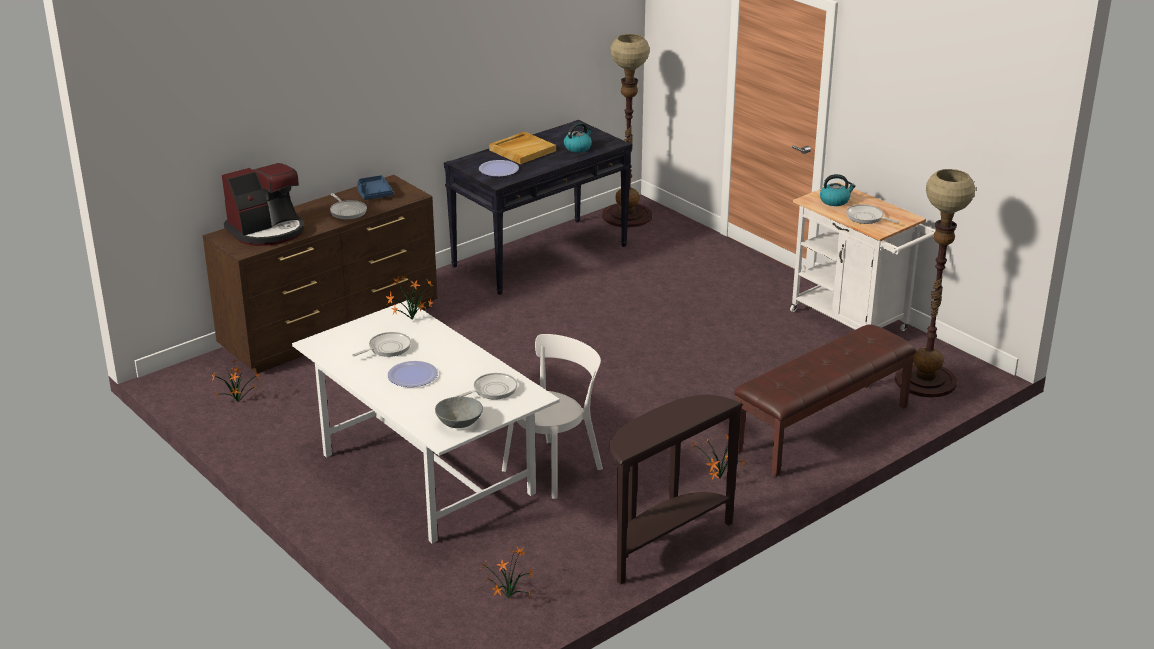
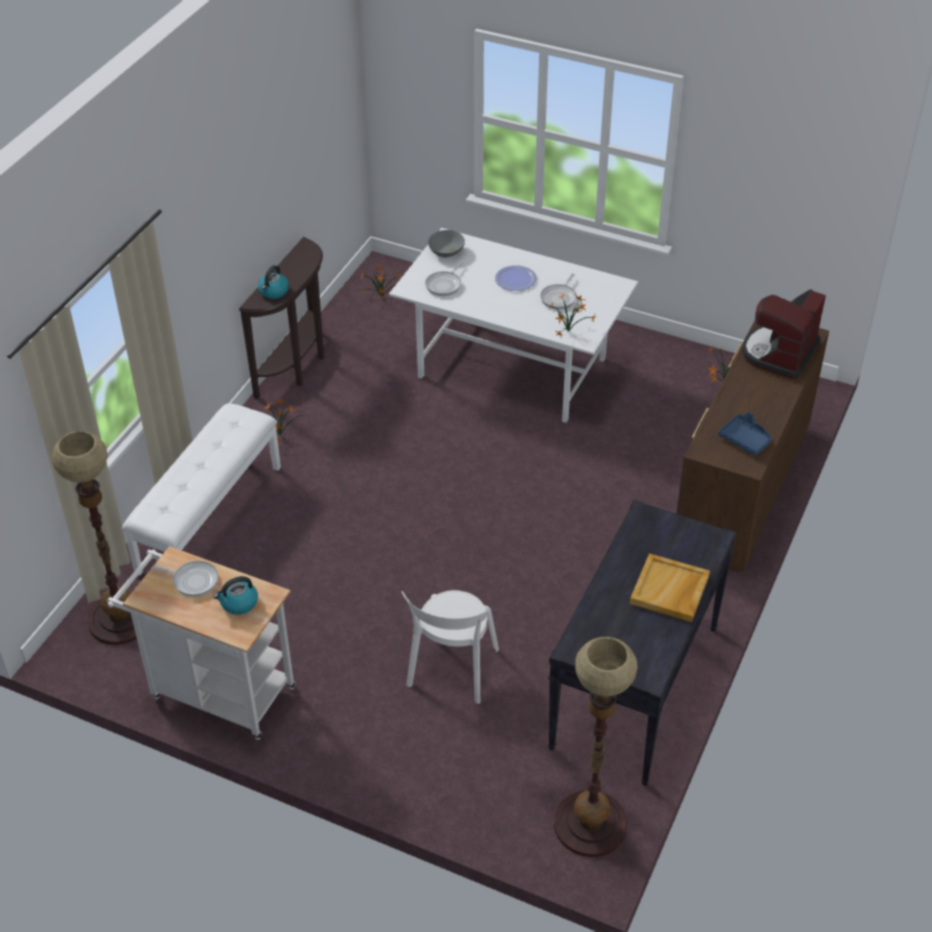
camera: 155 degrees right, 15 degrees up
(347, 211) = (739, 403): frying pan -> none
(498, 169) = (663, 538): plate -> none
(555, 467) = (418, 404): white chair -> white chair (451, 671)
(578, 147) = (608, 621): kettle -> kettle (273, 292)
(822, 429) = (209, 518): brown bench -> white bench

